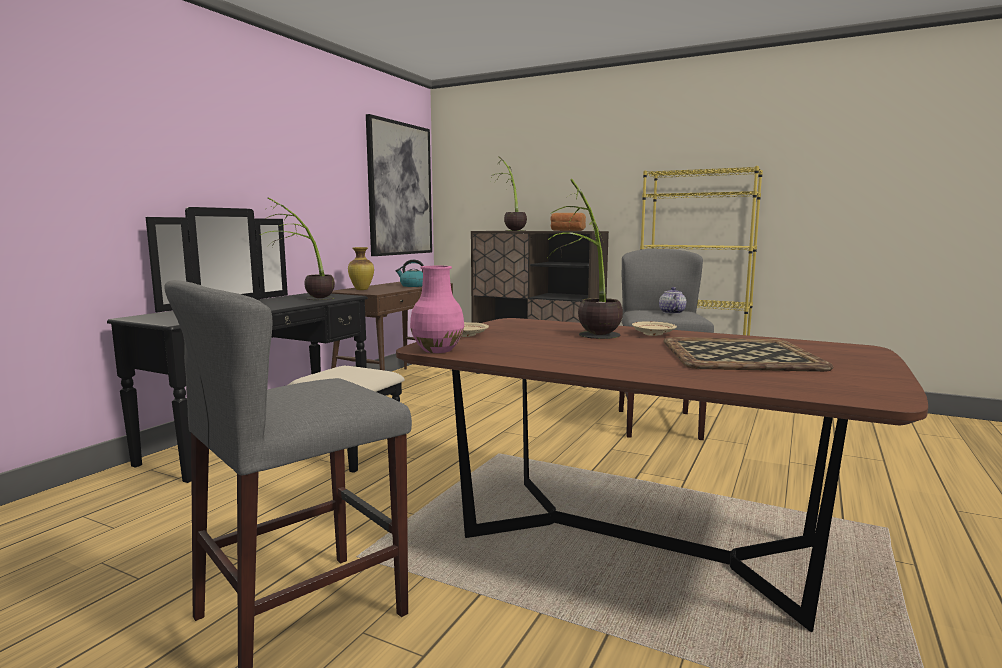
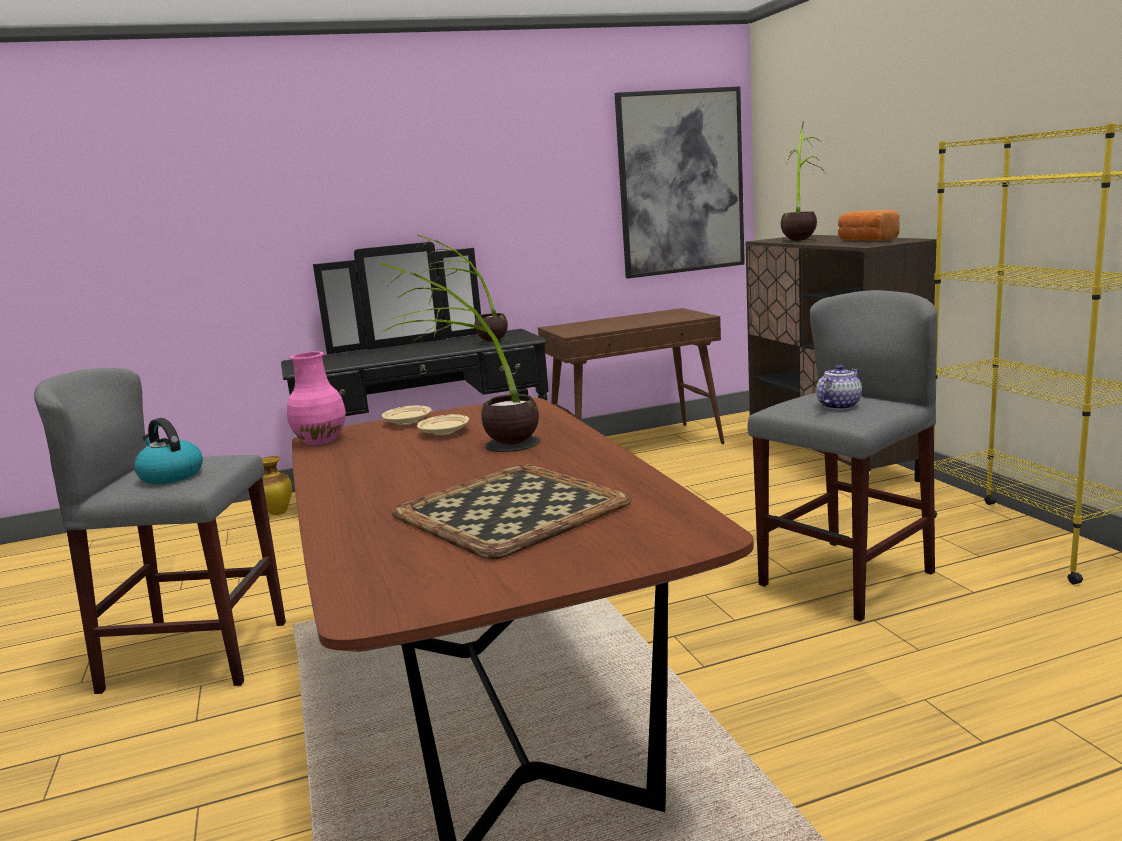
camera: 45 degrees right, 5 degrees up
(362, 289) = (580, 326): vase -> vase (278, 513)
(413, 286) = (655, 320): kettle -> kettle (170, 476)
(652, 334) = (567, 453): beige plate -> beige plate (444, 432)

